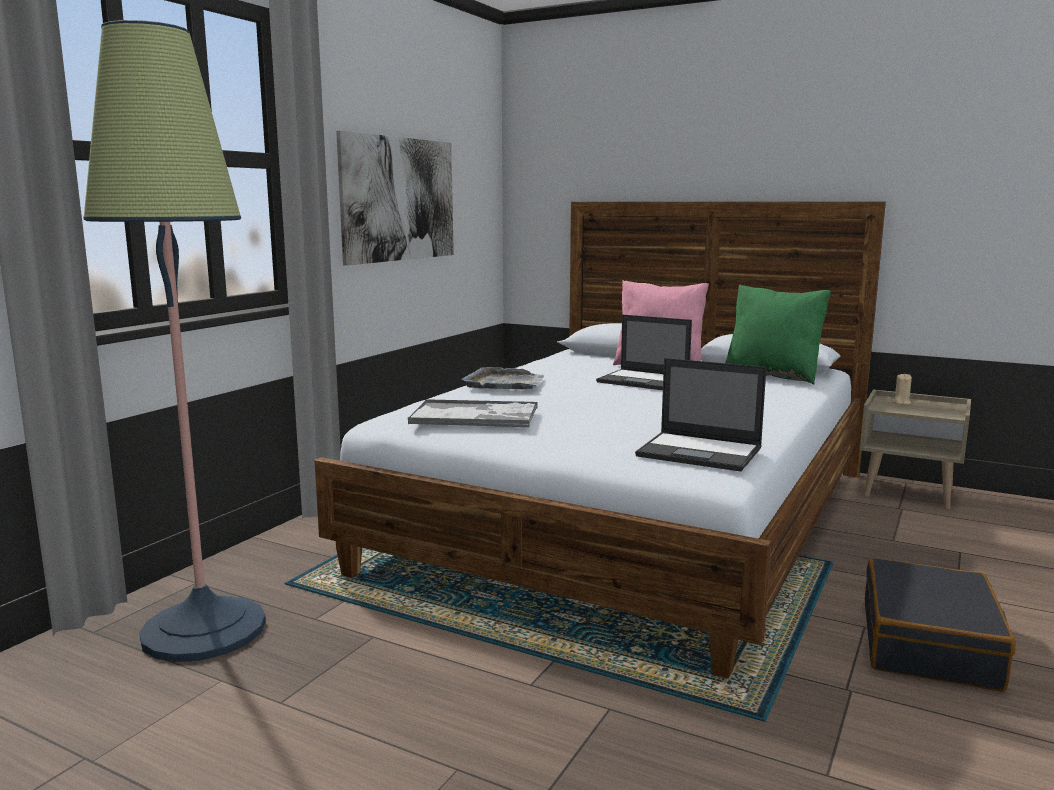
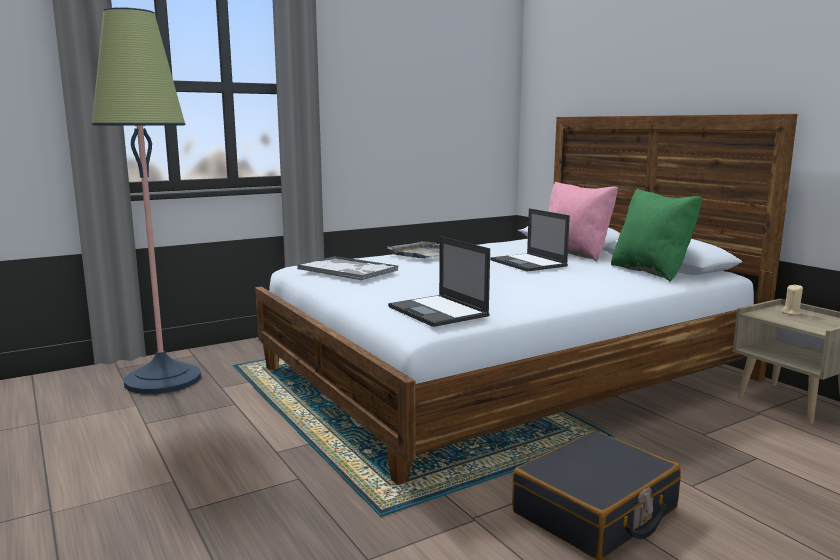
camera: 30 degrees right, 0 degrees up
(399, 199) = (401, 115): picture -> none

